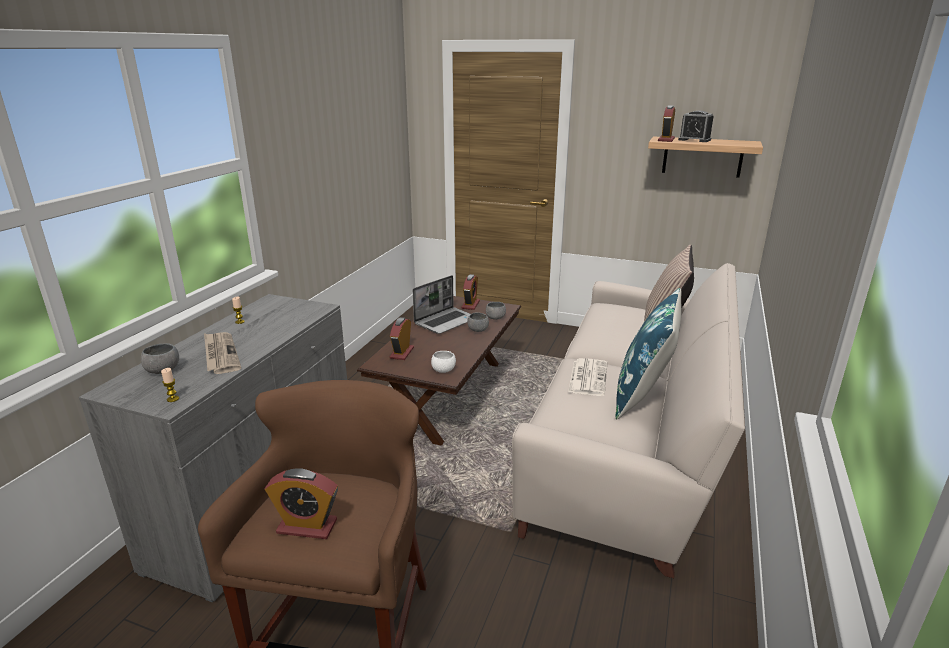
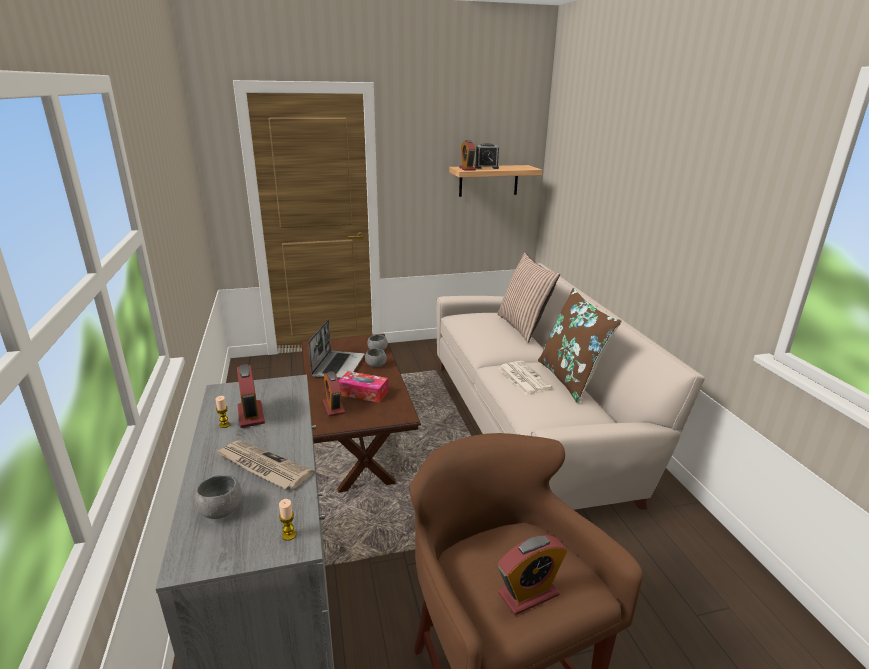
camera: 35 degrees left, 0 degrees up
(439, 349) = (363, 393): none -> tissue box
(443, 370) = (391, 411): white bowl -> none
(470, 304) = (341, 344): alarm clock -> alarm clock (251, 415)
(643, 395) = (570, 379): blue pillow -> brown pillow

